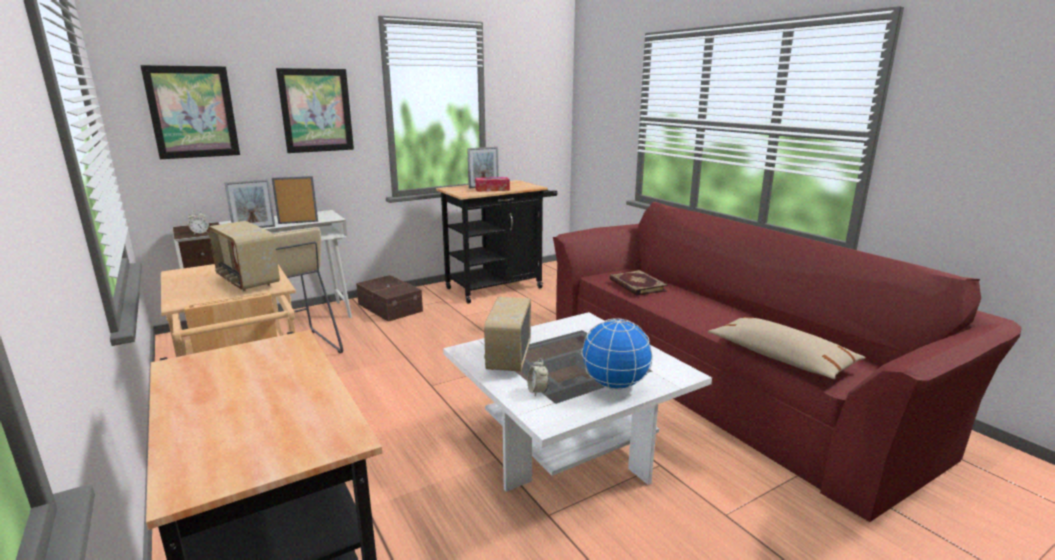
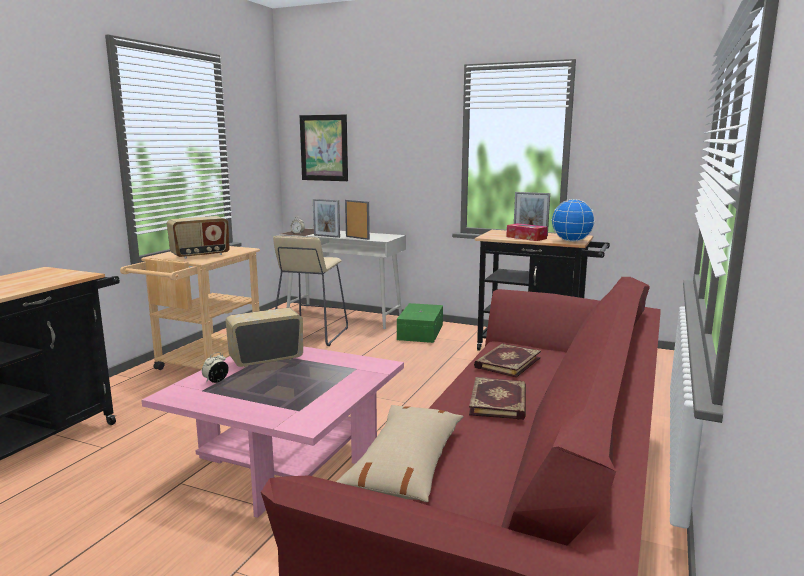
camera: 55 degrees right, 5 degrees down
(247, 281) = (200, 255): radio -> radio turned 135 degrees counterclockwise
(316, 110) = (404, 149): picture -> none
(390, 307) = (421, 332): brown storage box -> green storage box
(568, 443) = (287, 462): white coffee table -> pink coffee table
(614, 384) = (253, 402): globe -> globe (571, 241)
(707, 306) = (499, 401): none -> book

